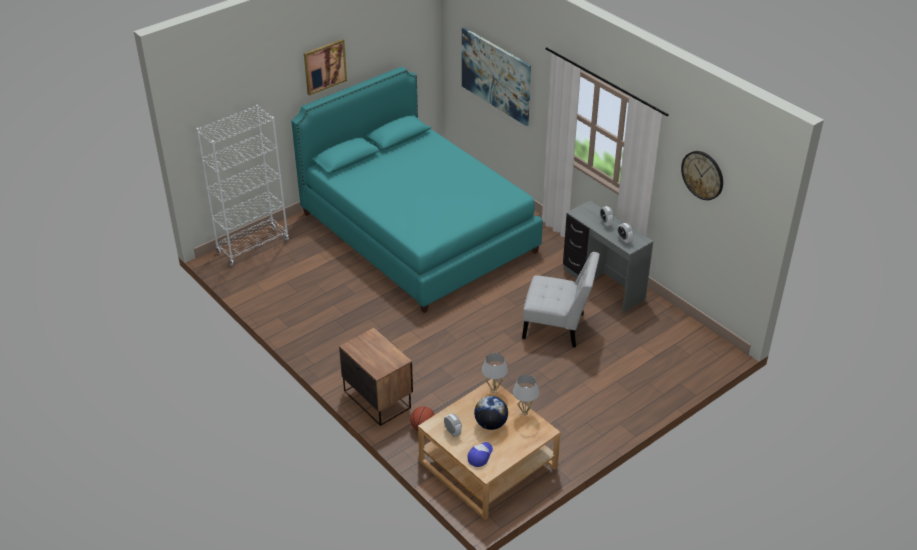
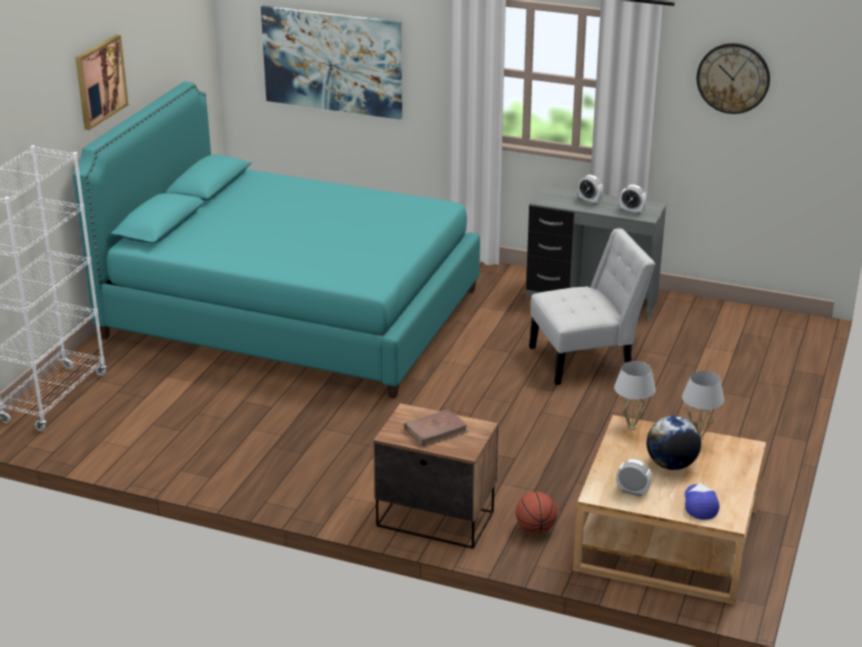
camera: 30 degrees left, 10 degrees down
(375, 352) = (436, 430): none -> brown book

